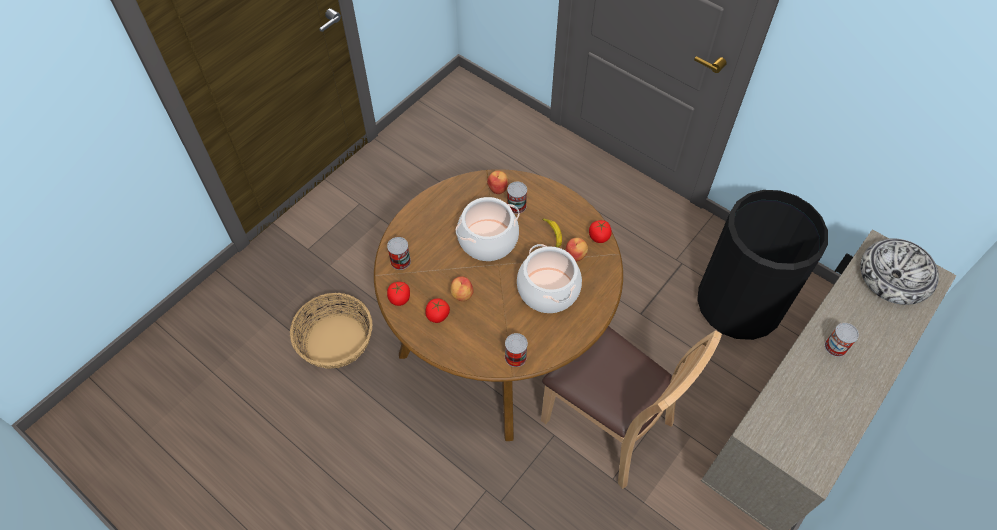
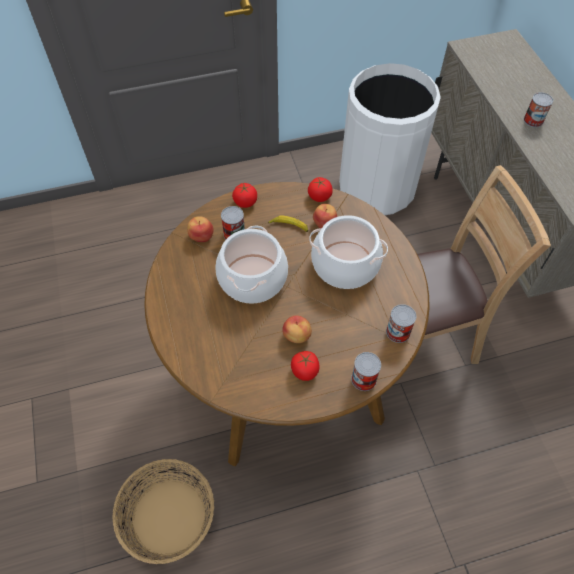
camera: 55 degrees left, 0 degrees up
(399, 298) = (258, 394): tomato -> tomato (245, 202)
(400, 261) = (213, 367): can -> can (363, 379)
(738, 304) = (376, 188): black trash can -> white trash can
(893, 277) = (496, 56): bowl -> none

